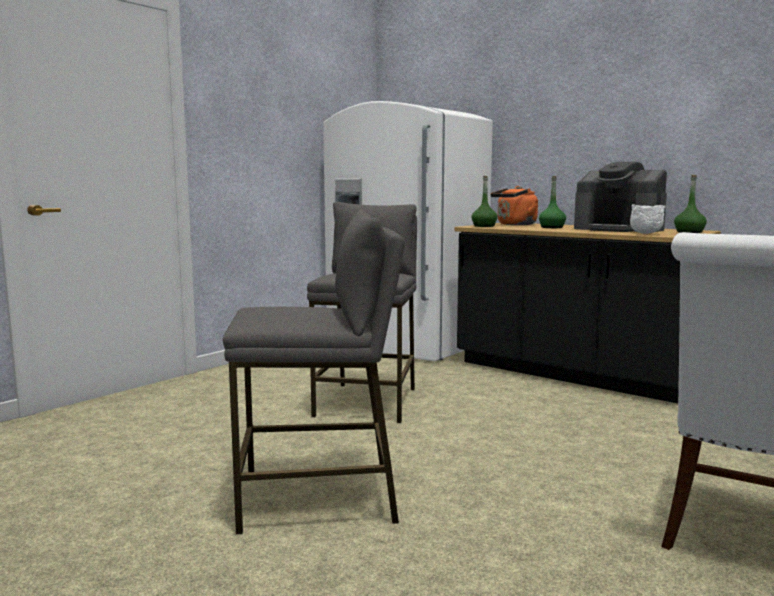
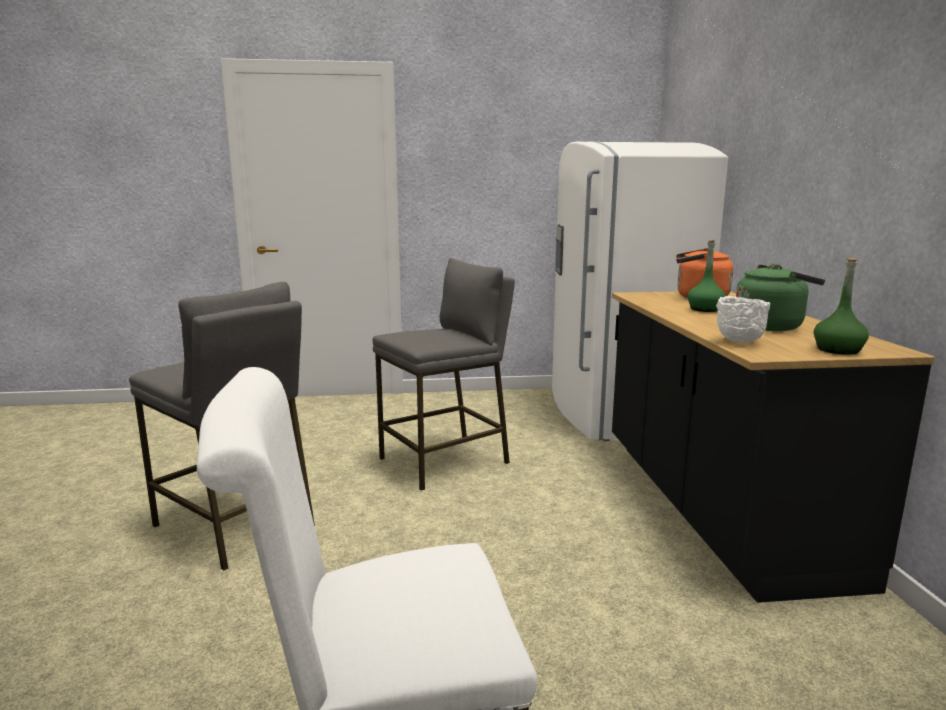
camera: 45 degrees right, 5 degrees up
(484, 226) = (643, 296): green bottle -> none
(619, 229) = (771, 326): coffee machine -> green kettle

